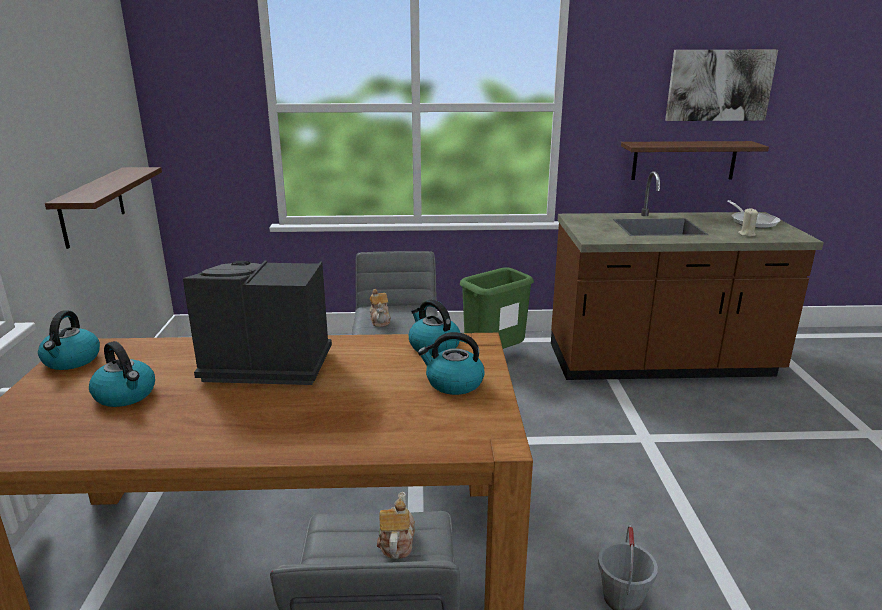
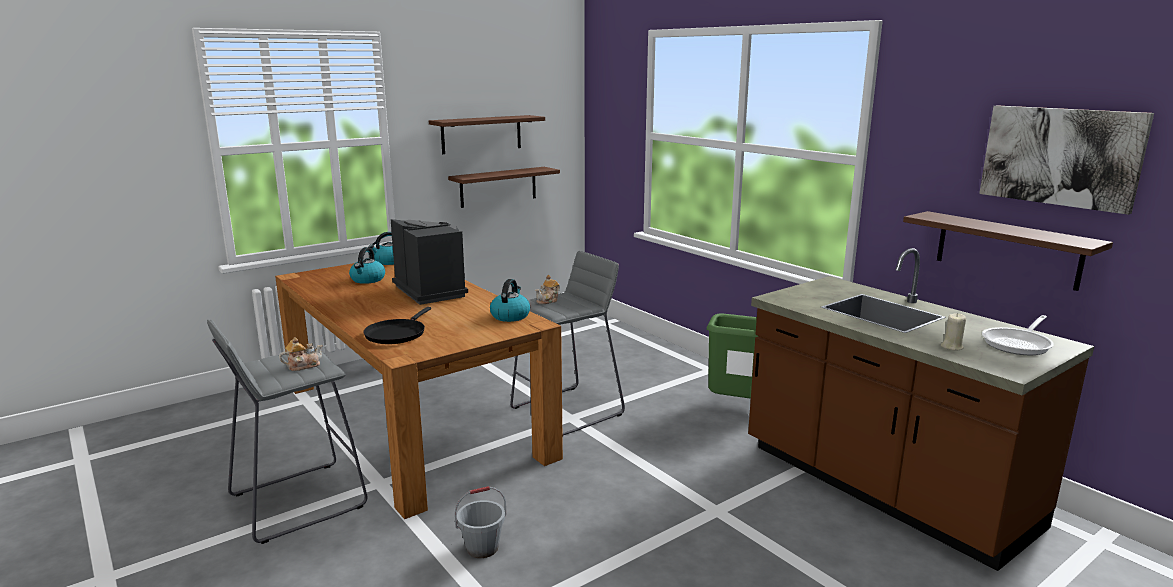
camera: 55 degrees right, 5 degrees down
(62, 129) = (481, 134): none -> shelf
(404, 427) = (397, 334): none -> black frying pan
(453, 383) = (464, 332): kettle -> none

